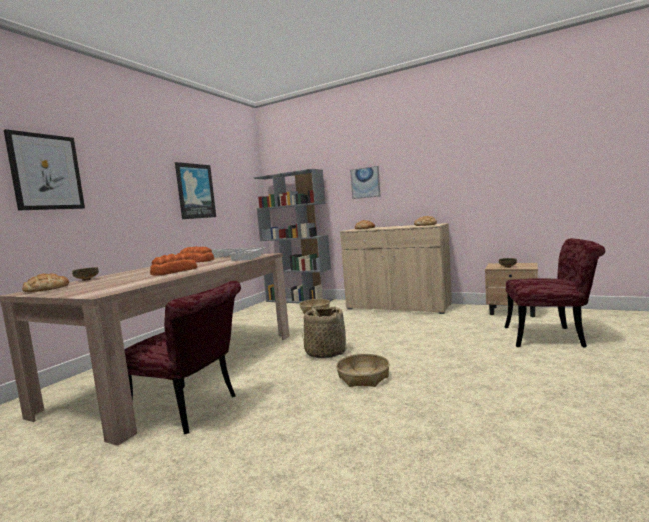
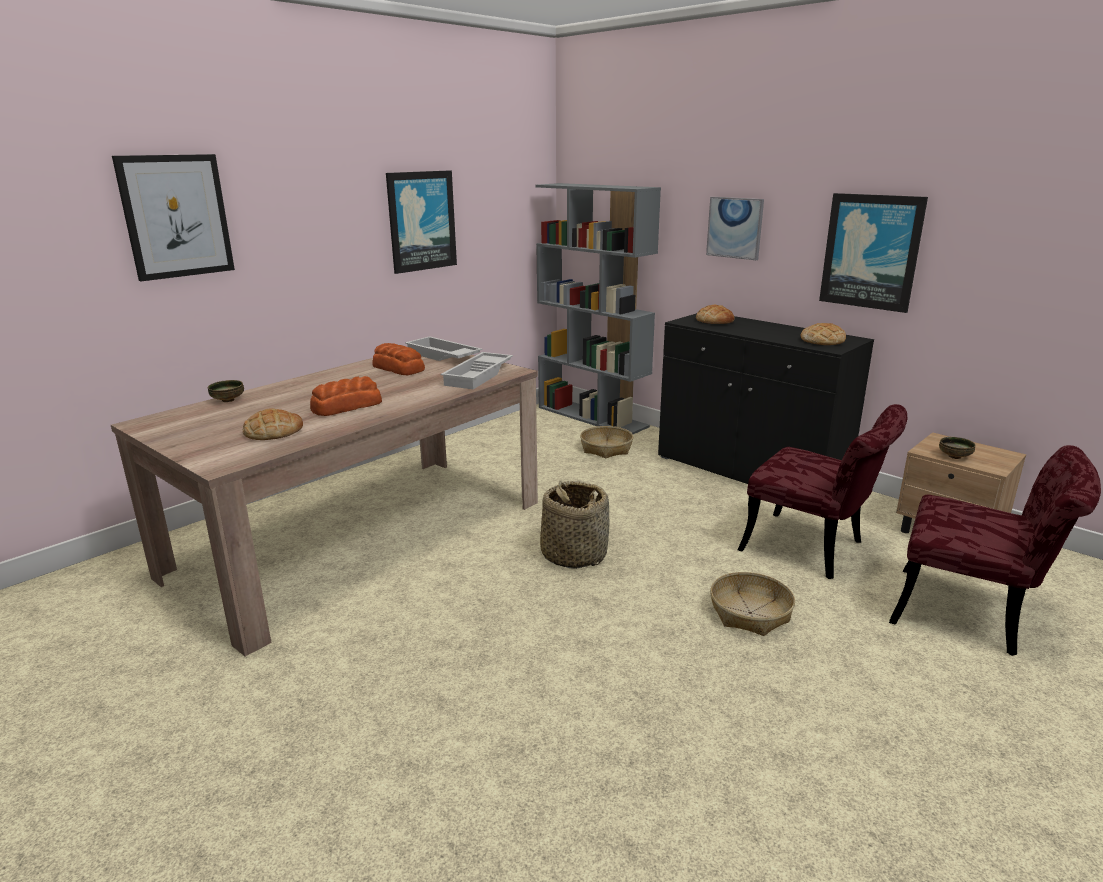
camera: 15 degrees right, 15 degrees up
(46, 289) = (170, 419): bread -> bread (273, 431)
(192, 410) = (348, 621): red chair -> red chair (814, 550)
(363, 377) = (603, 623): basket -> basket (750, 613)
(398, 307) = (749, 471): beige cabinet -> black cabinet
(437, 180) = (871, 251): none -> picture

